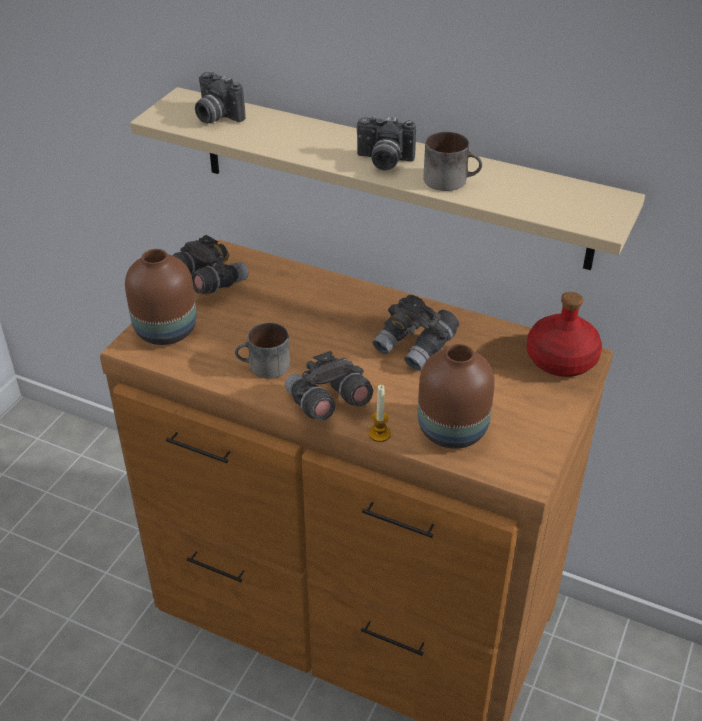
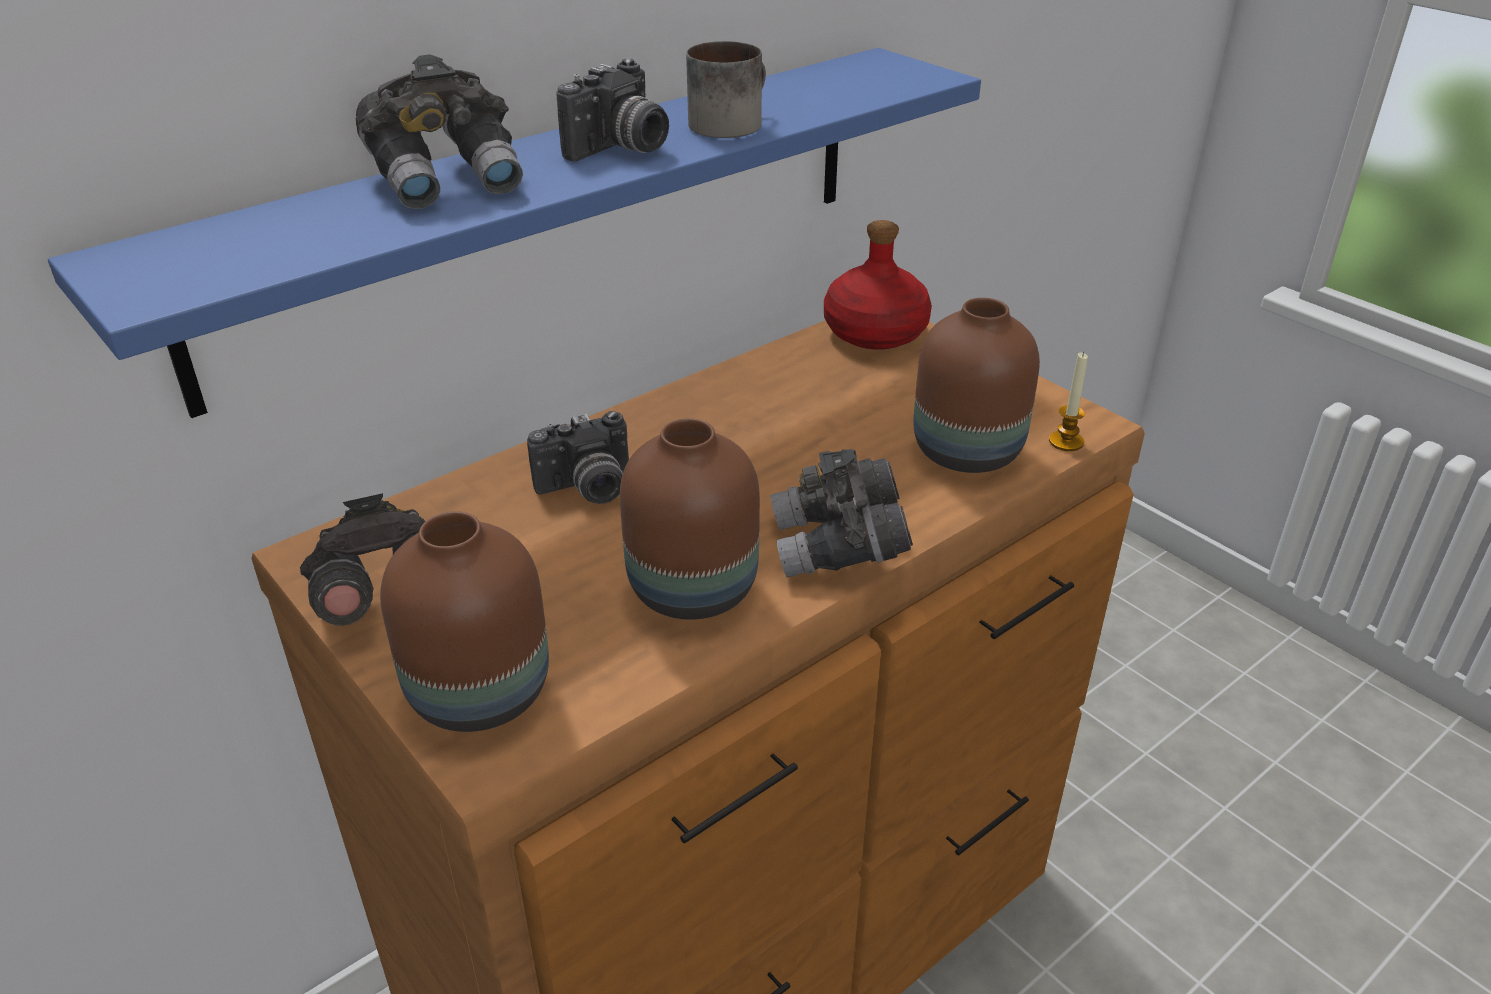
camera: 65 degrees left, 5 degrees down
(216, 117) = (252, 241): camera -> camera (587, 490)
(264, 367) = (695, 591): mug -> brown vase
(379, 434) = (940, 516): candle -> candle (1066, 442)
(391, 177) = (554, 214): beige shelf -> blue shelf
(415, 346) = (762, 429): grey binoculars -> grey binoculars (448, 180)

